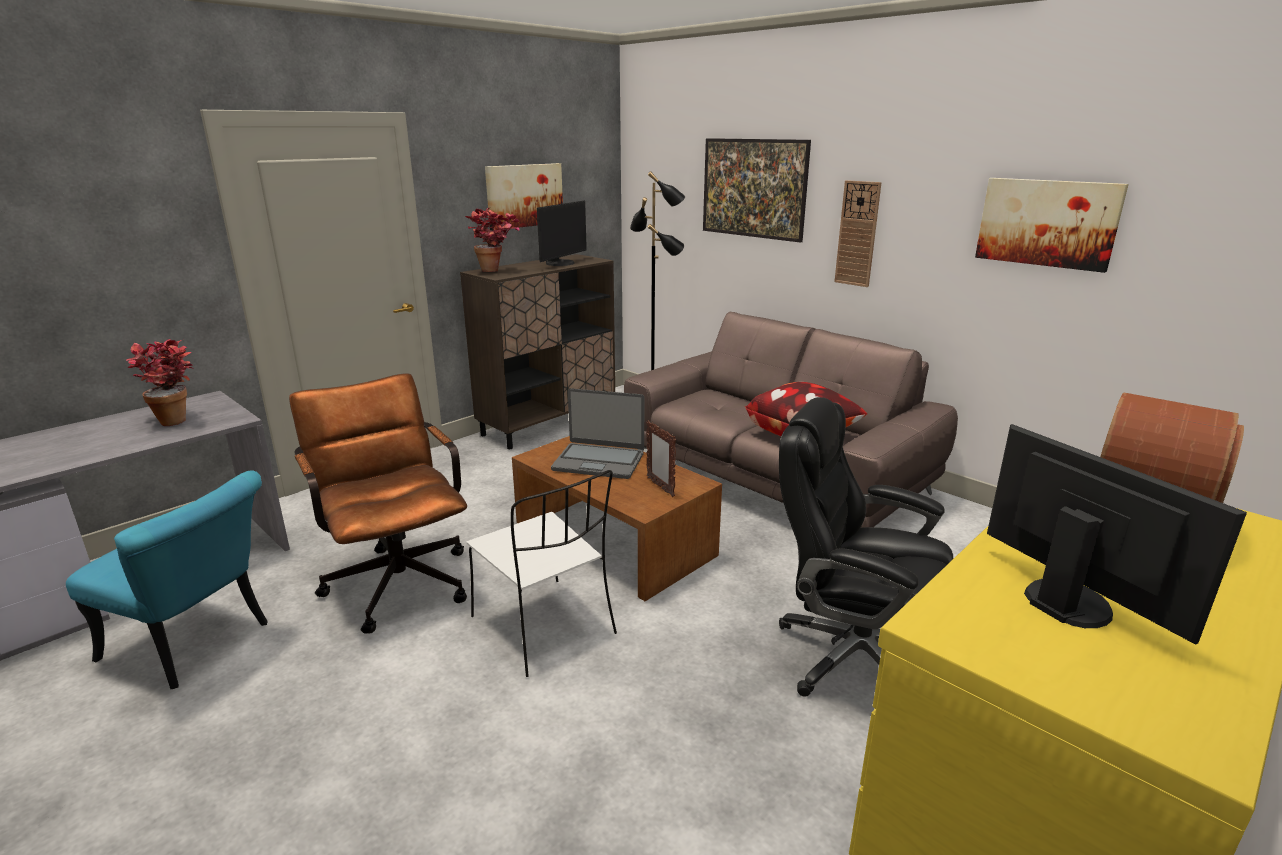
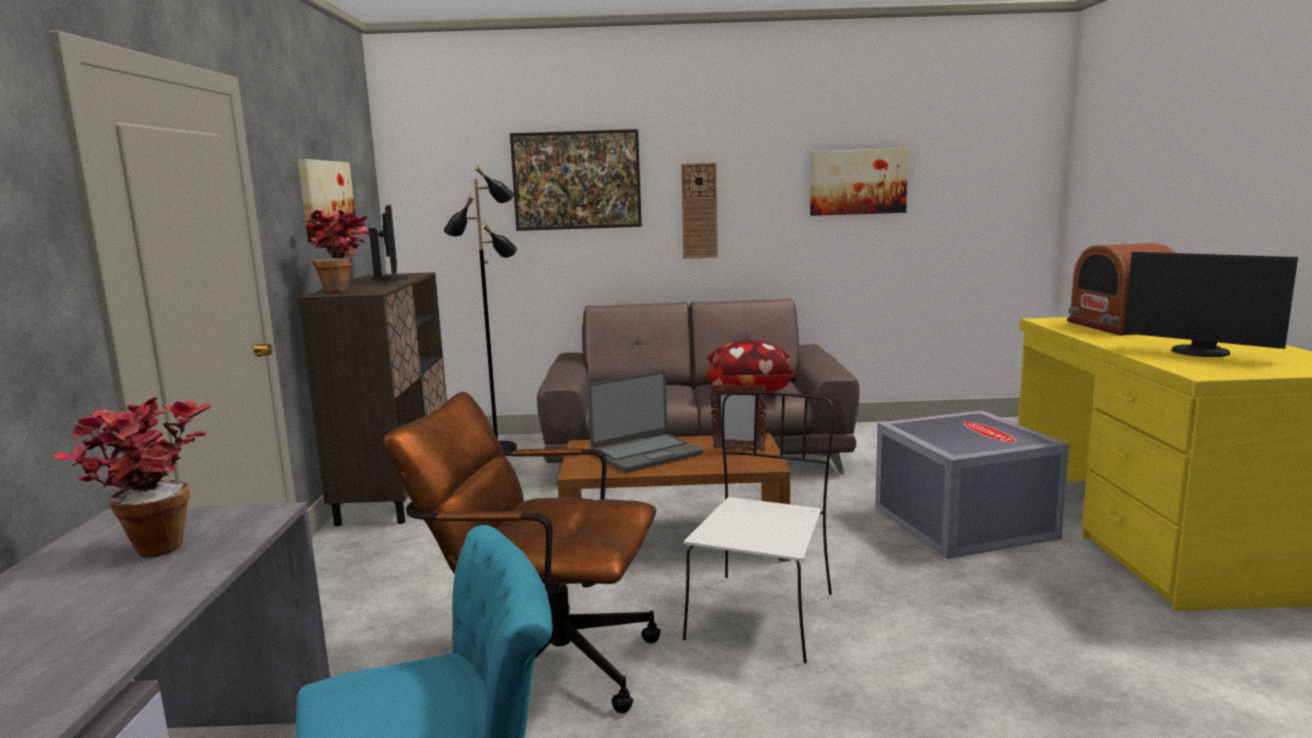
camera: 45 degrees left, 10 degrees down
(545, 627) = (762, 614): white chair -> white chair turned 75 degrees counterclockwise
(852, 656) = (960, 522): black office chair -> grey storage box
(1070, 602) = (1199, 352): monitor -> monitor turned 150 degrees counterclockwise

